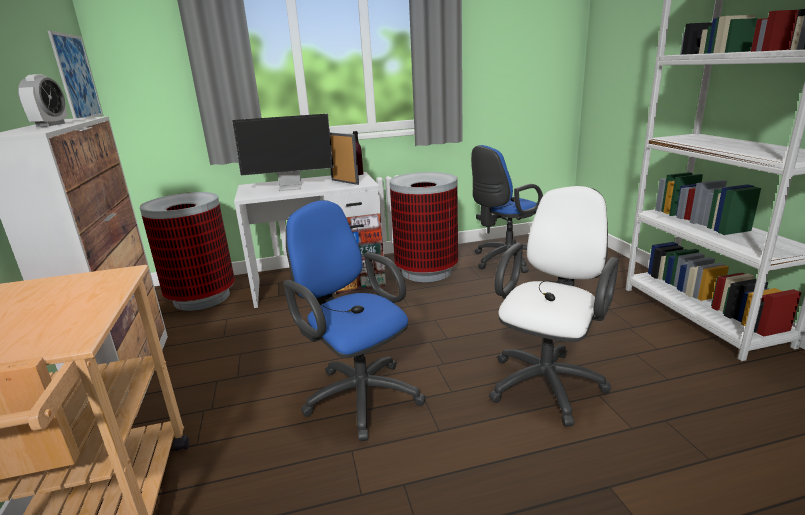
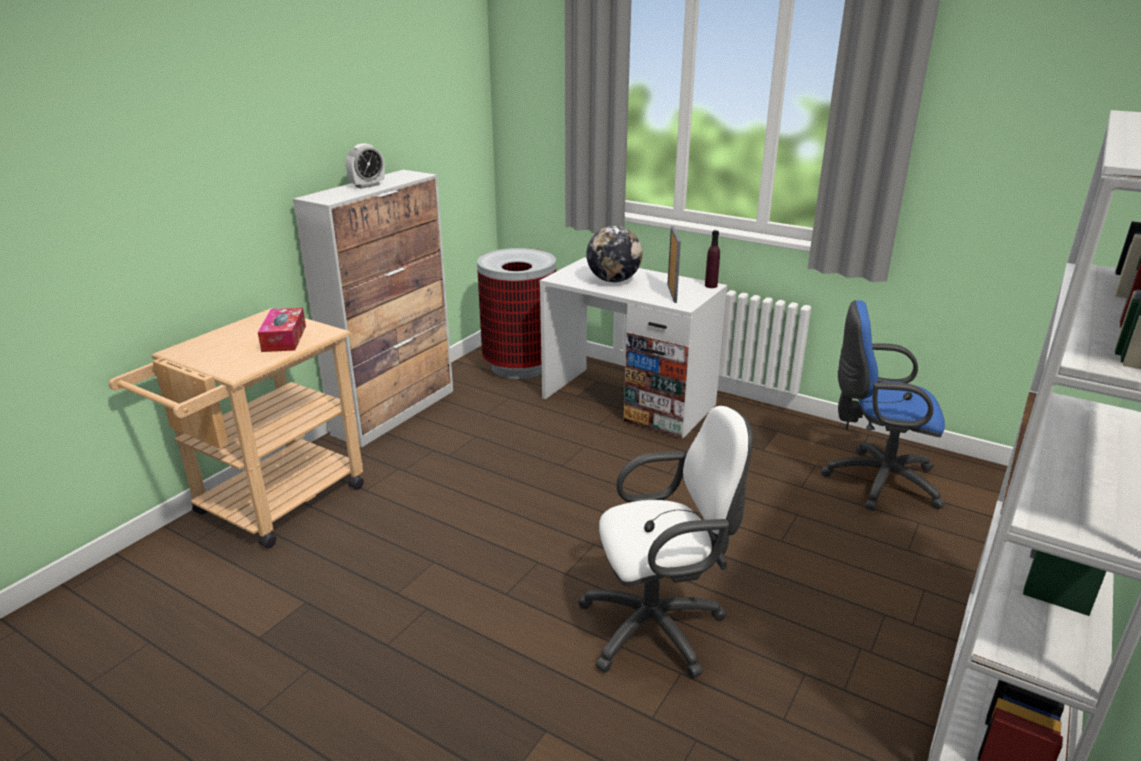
camera: 45 degrees right, 5 degrees up
(74, 295) = (284, 338): none -> tissue box
(77, 77) = (459, 119): picture -> none
(291, 187) = (613, 280): monitor -> globe
(358, 394) = (500, 525): blue office chair -> none
(426, 271) = (754, 444): trash can -> none

